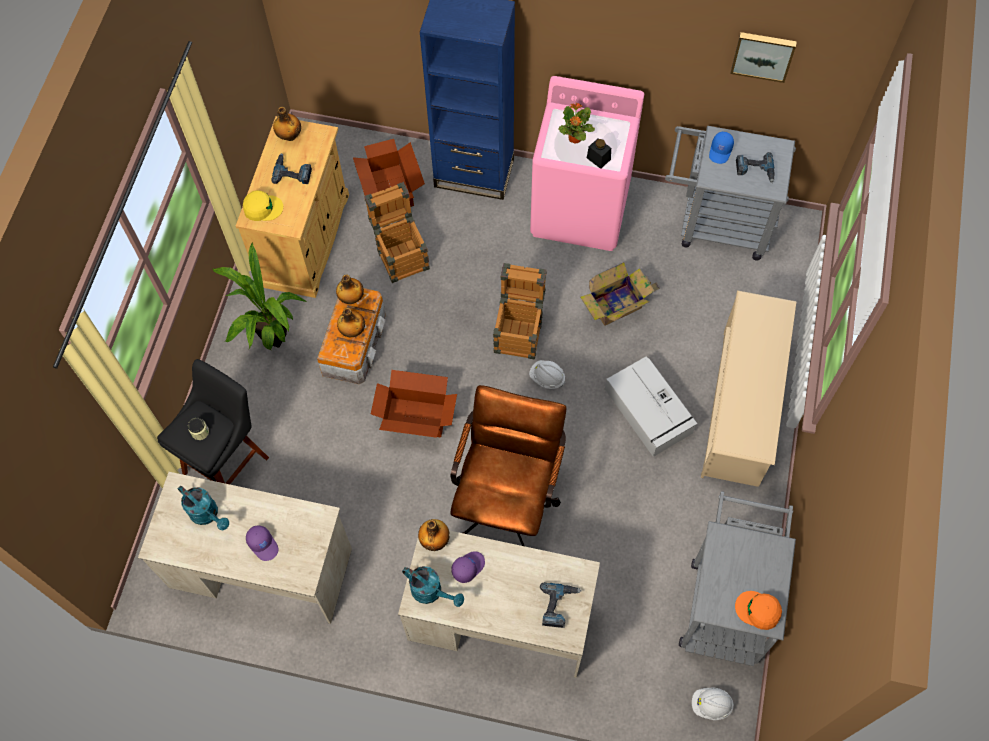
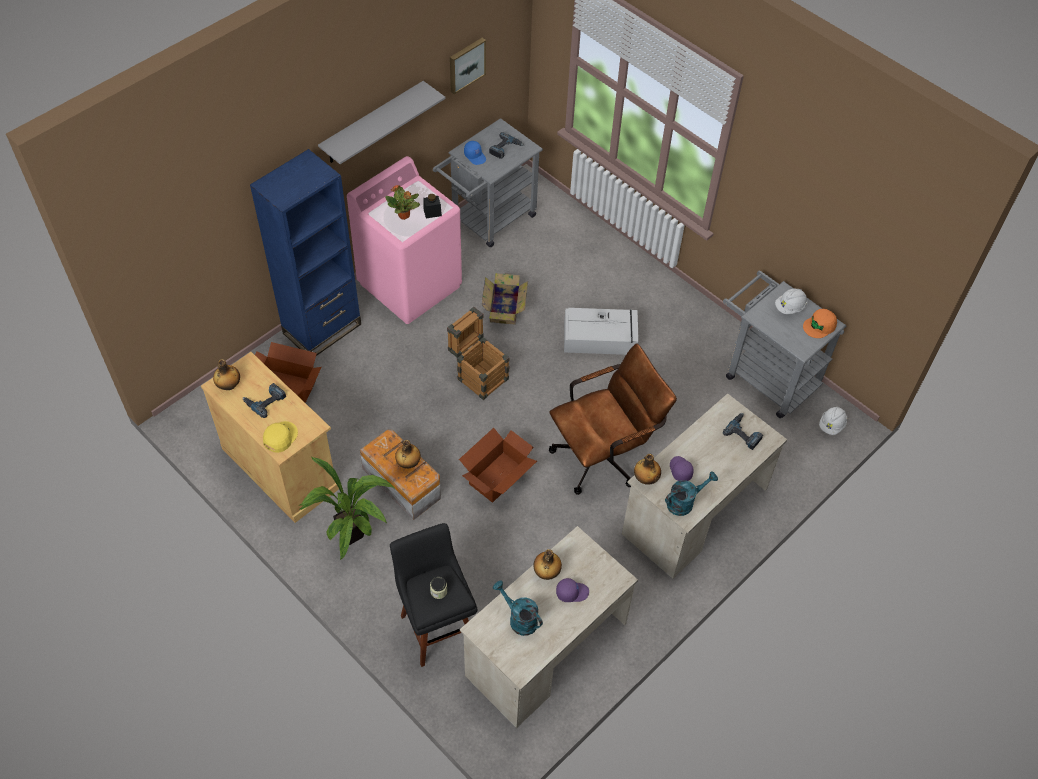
camera: 60 degrees left, 10 degrees down
(208, 514) = (519, 619): turquoise watering can -> turquoise watering can turned 120 degrees counterclockwise
(351, 298) = (379, 449): bottle -> bottle (546, 572)
(401, 254) = (351, 411): crate -> none
(507, 497) = (604, 455): brown office chair -> brown office chair turned 105 degrees clockwise
(547, 378) = (529, 380): white hard hat -> white hard hat (790, 307)
(611, 31) = (372, 123): none -> grey shelf
(741, 407) = (635, 288): beige shoe rack -> none

